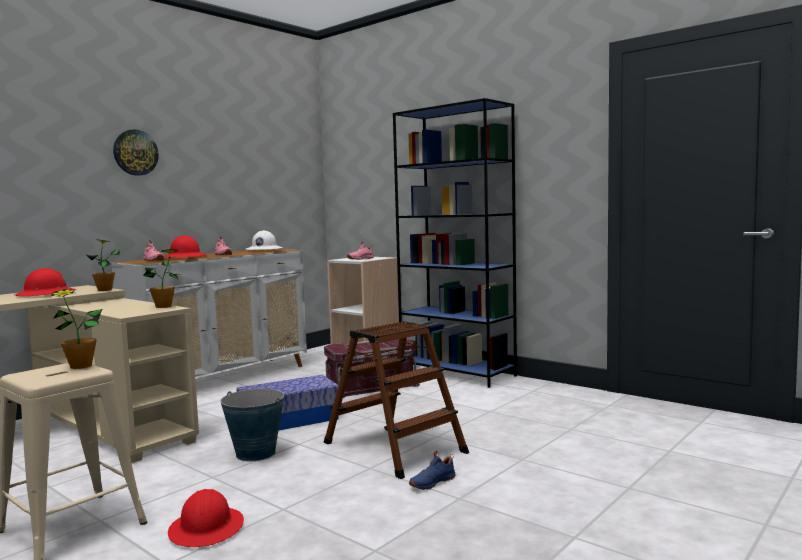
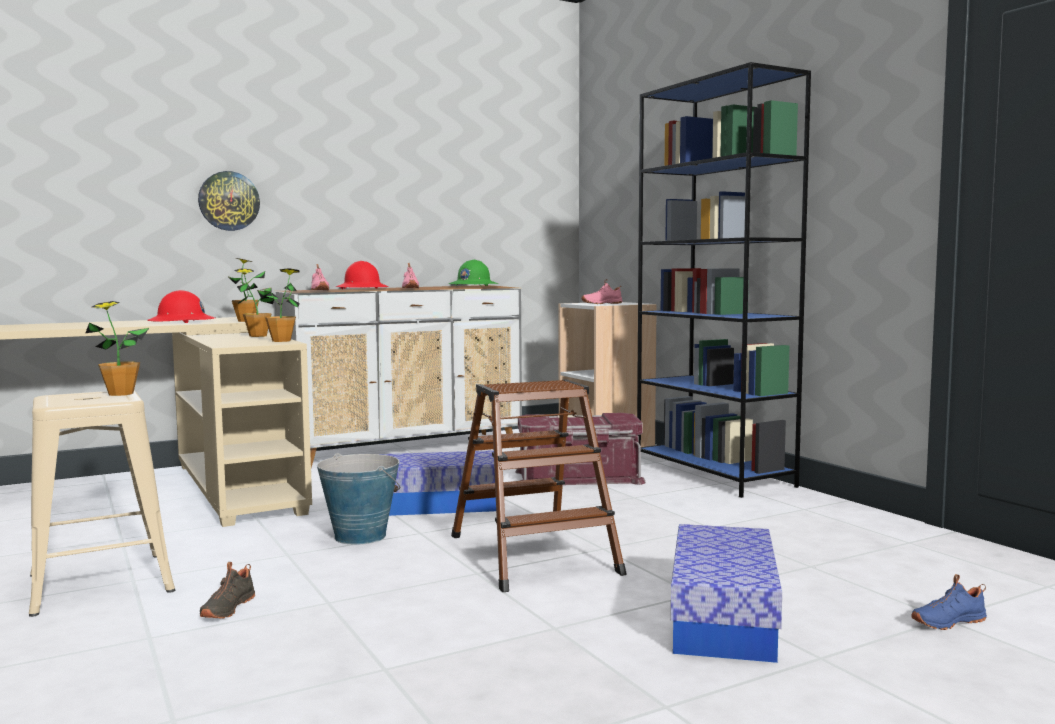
camera: 20 degrees right, 0 degrees up
(129, 303) = (258, 336): none -> potted plant
(135, 152) = (313, 156): wall clock -> wall clock (229, 201)
(207, 528) = (226, 608): red hard hat -> black shoe
(264, 250) = (473, 286): white hard hat -> green hard hat
(431, 482) = (537, 603): blue shoe -> blue shoe (947, 621)
(555, 473) = (723, 620): none -> storage box

